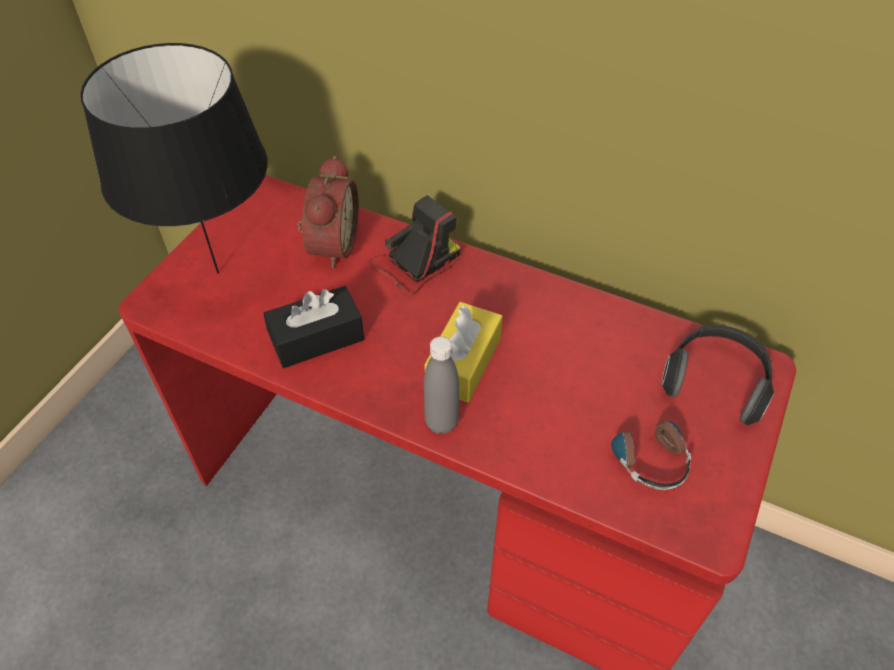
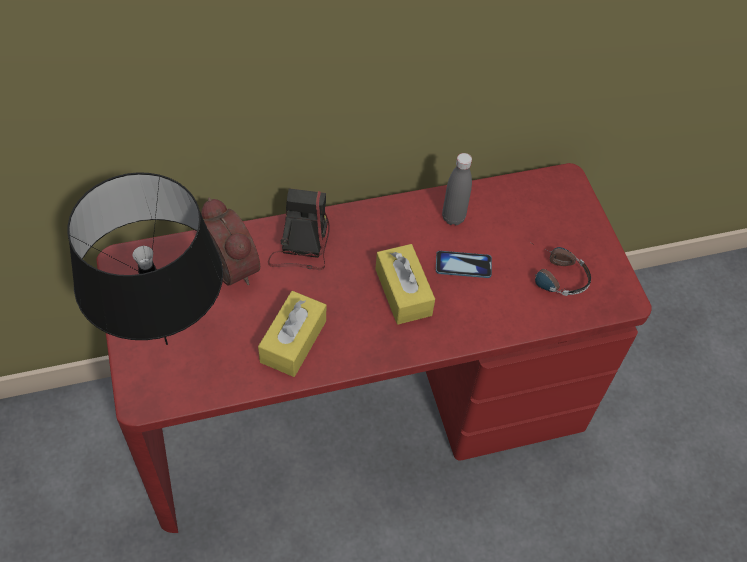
camera: 45 degrees left, 5 degrees up
(317, 338) = (293, 341): black tissue box -> yellow tissue box
(441, 422) = (429, 339): grey bottle -> grey bottle (453, 217)
(552, 378) = (463, 265): none -> phone
(715, 382) = (551, 206): headphones -> none

